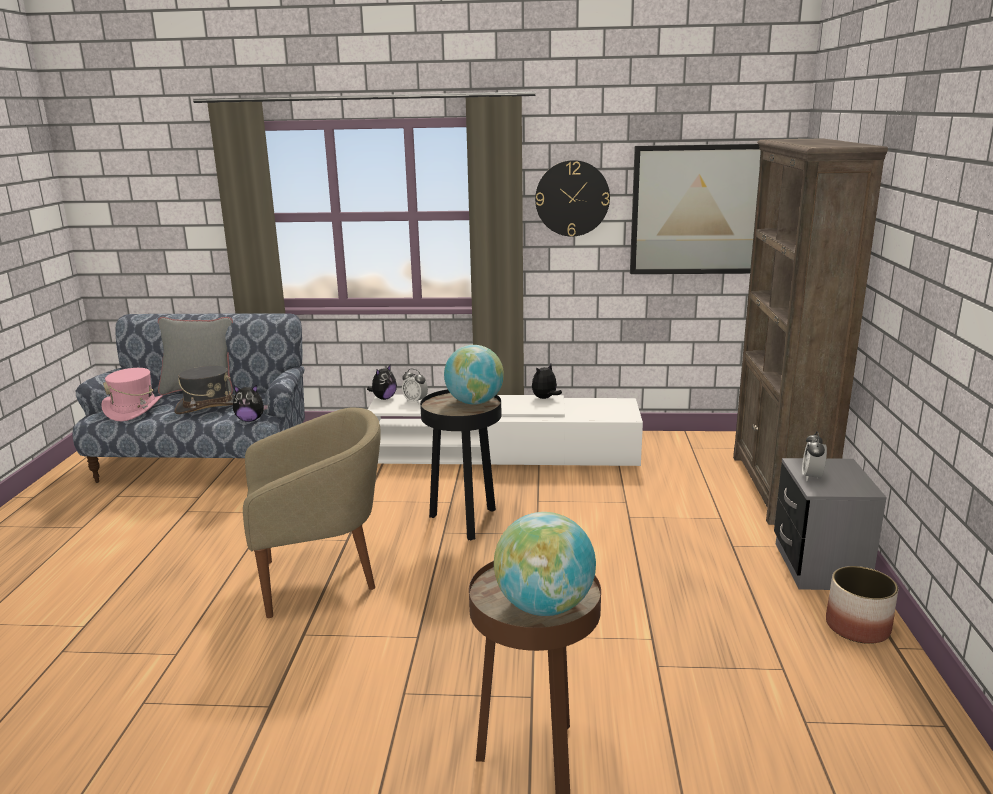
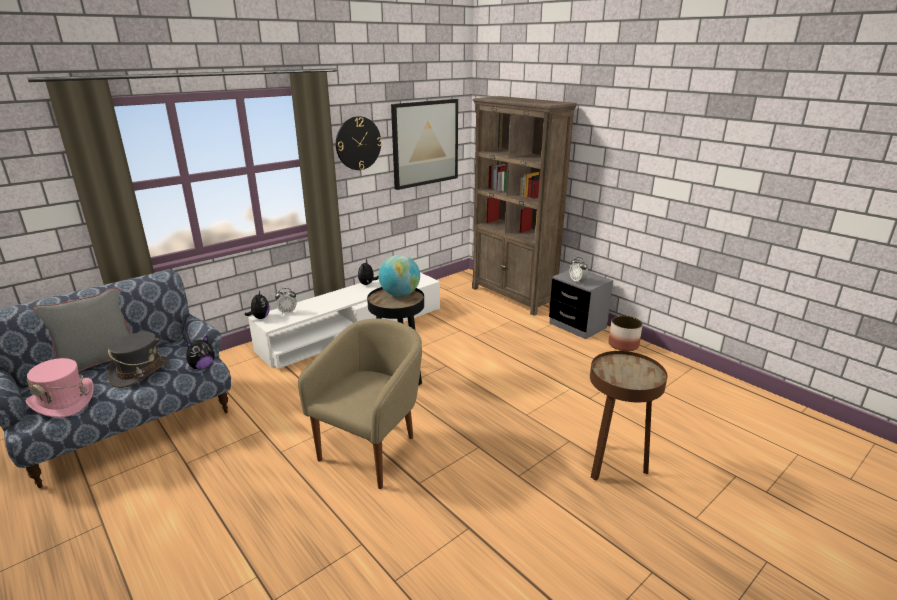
camera: 45 degrees left, 5 degrees up
(544, 606) = (642, 375): globe -> none

